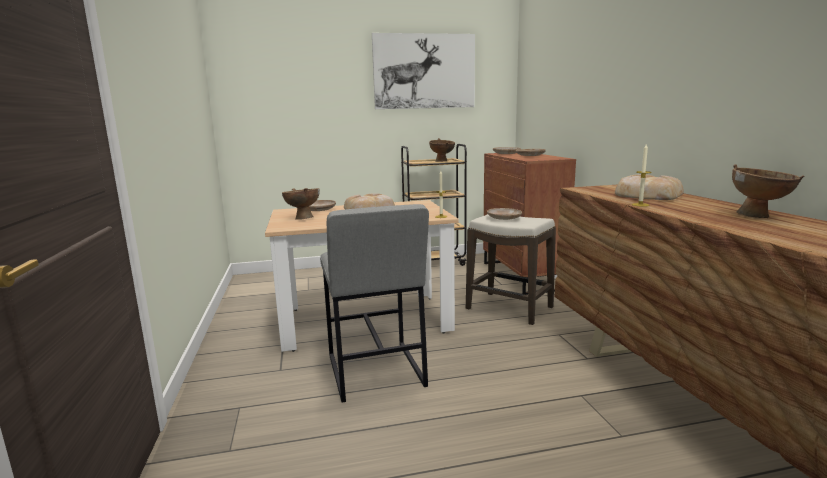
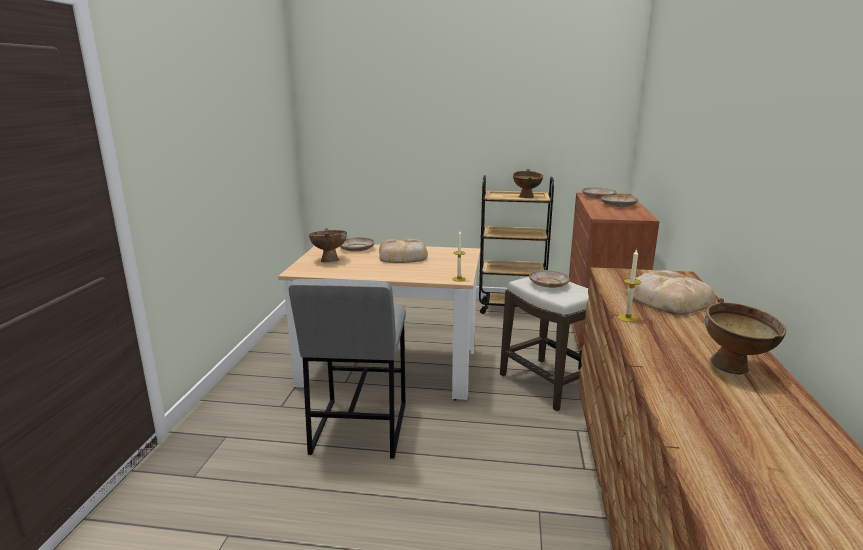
camera: 20 degrees right, 5 degrees up
(424, 71) = (519, 90): picture -> none

